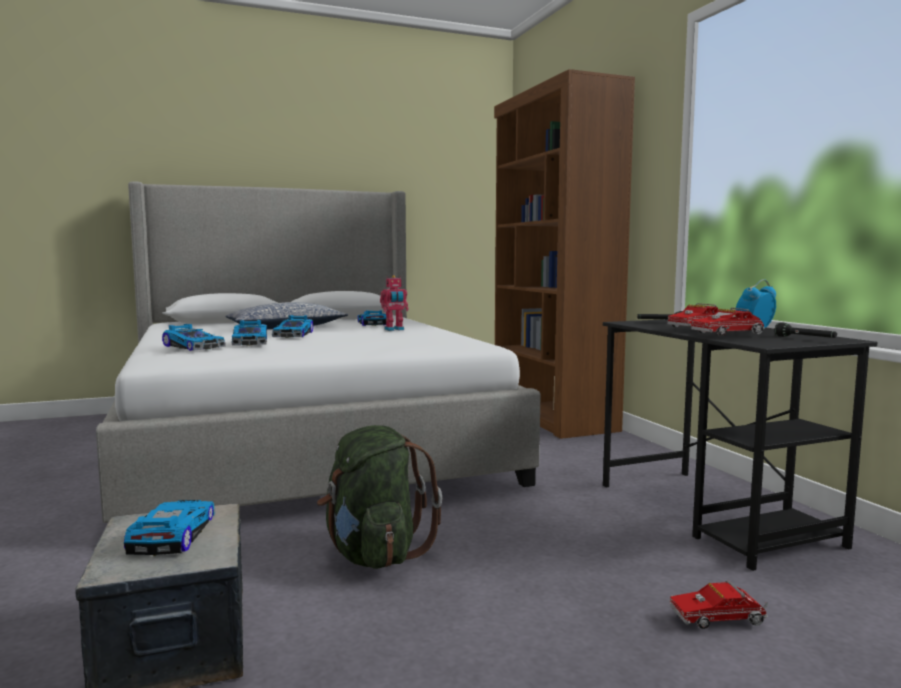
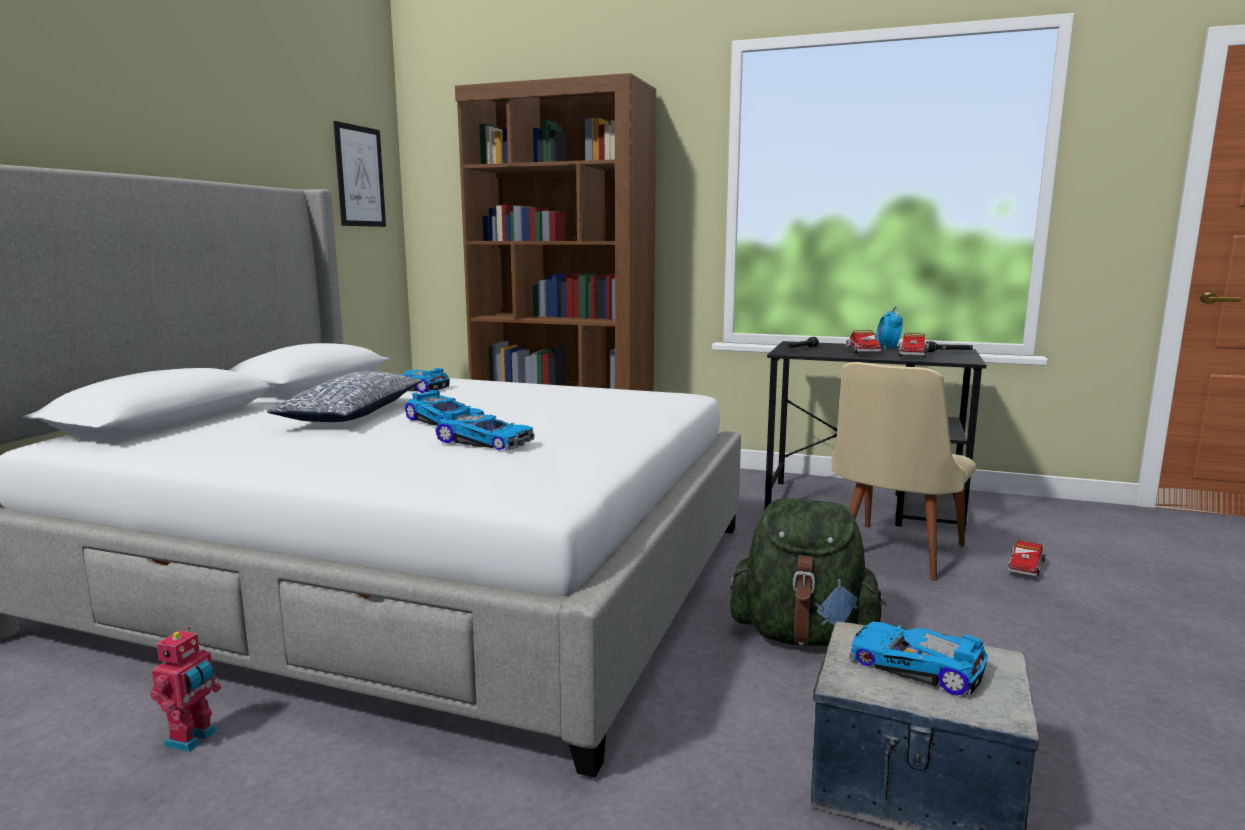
camera: 50 degrees left, 5 degrees up
(194, 346) = (465, 464): toy car -> none
(394, 329) = (497, 392): toy robot -> toy robot (193, 739)
(464, 182) = (360, 176): none -> picture
(609, 551) = (893, 555): none -> beige chair

